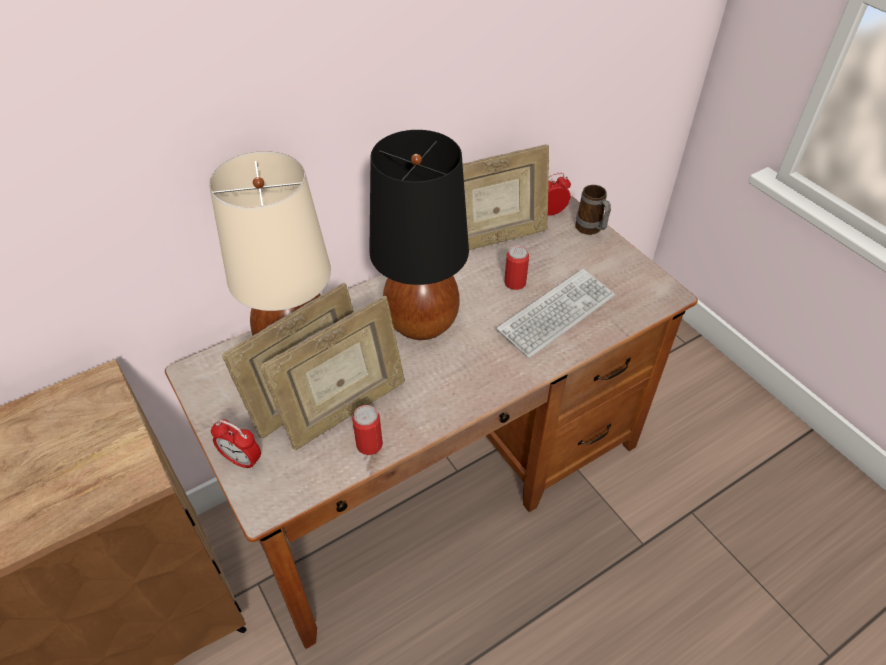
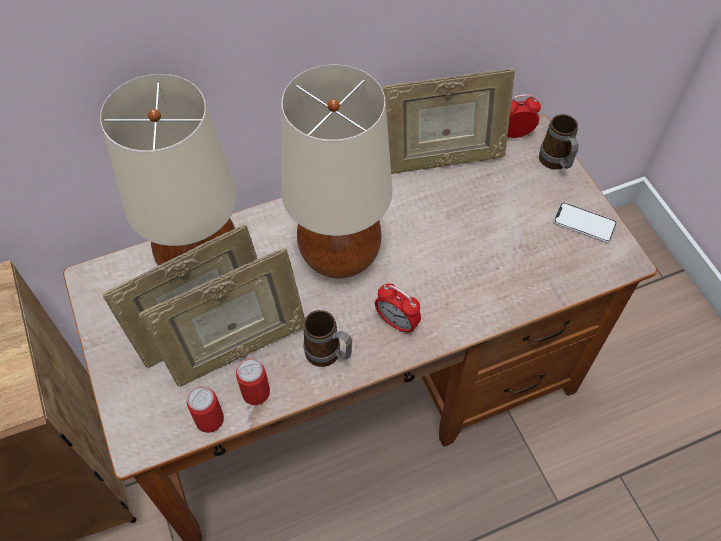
camera: 10 degrees right, 10 degrees up
(242, 460) = (124, 389): alarm clock -> alarm clock (397, 322)
(422, 322) = (341, 254): black table lamp -> beige table lamp
(430, 404) = (329, 355): none -> mug
(515, 283) = (453, 220): can -> can (209, 419)
(556, 314) = (490, 266): keyboard -> none
(627, 271) = (584, 223): none -> phone

